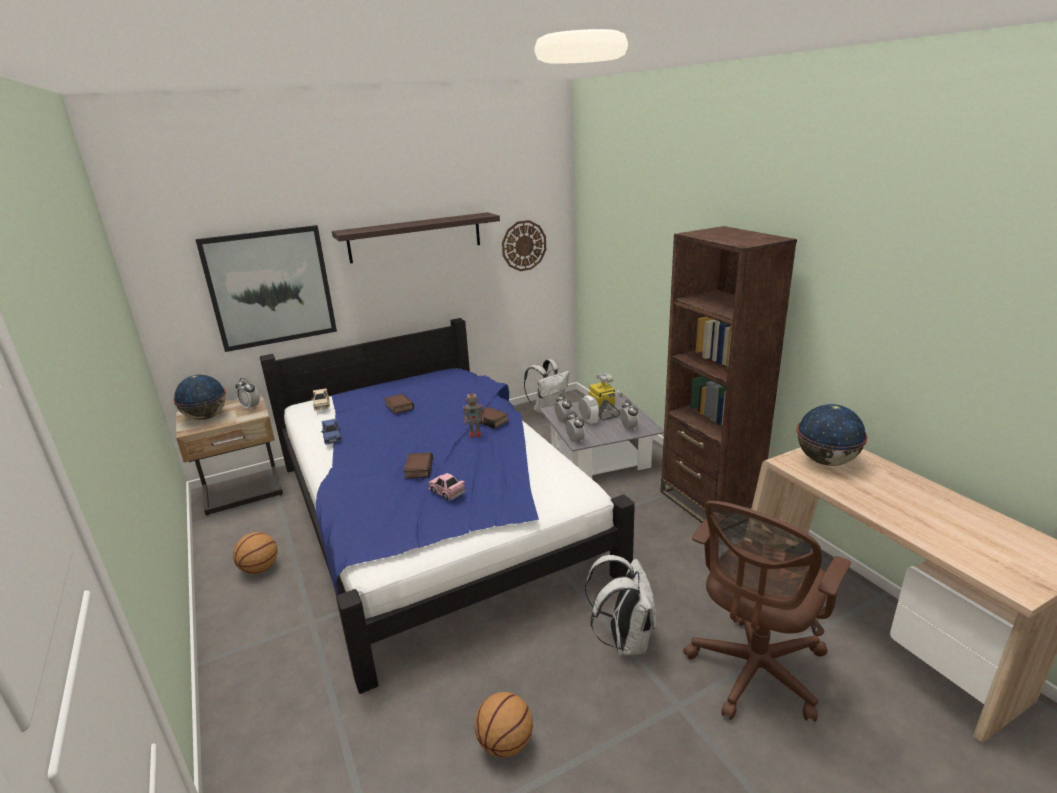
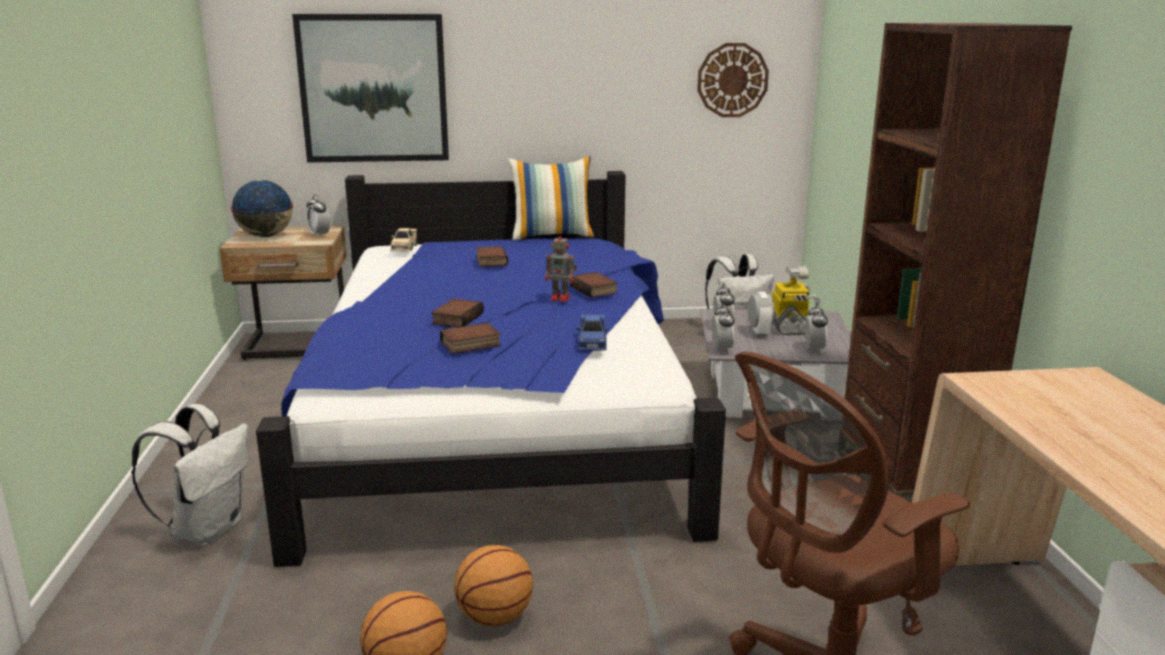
camera: 20 degrees right, 5 degrees down
(260, 568) = (260, 420): basketball -> basketball (495, 617)
(332, 437) = (387, 277): blue toy car -> blue toy car (592, 343)
(415, 237) = (572, 47): shelf -> none
(421, 372) = (552, 235): none -> pillow
(447, 492) = (470, 344): pink toy car -> book
(624, 640) = (654, 606): white backpack -> white backpack (207, 529)
(826, 461) = (1048, 390): globe -> none

